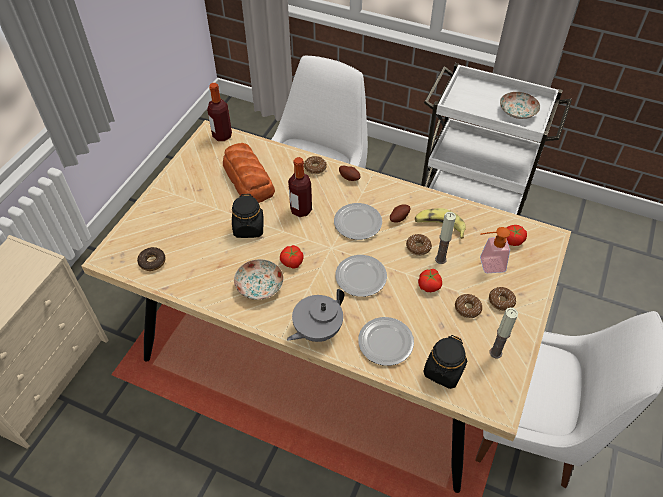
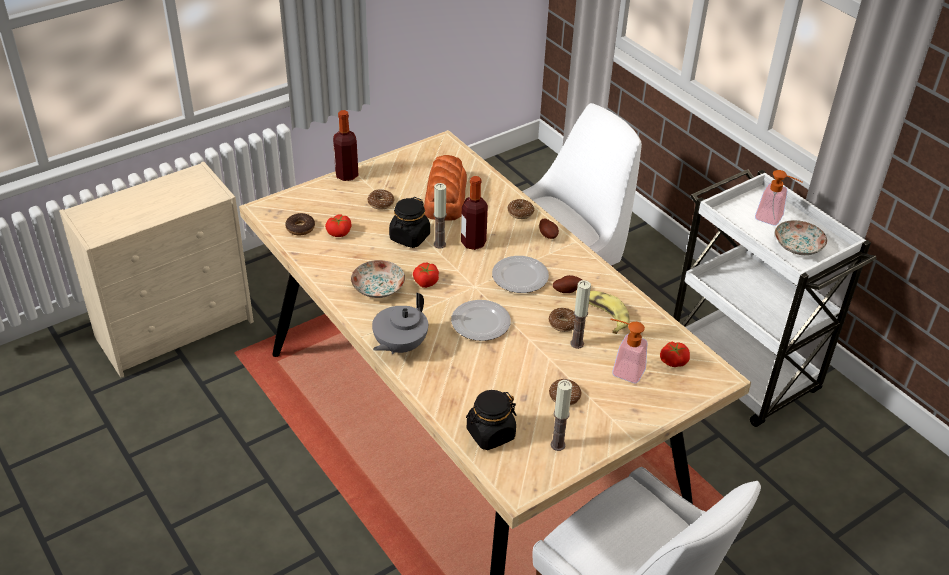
camera: 30 degrees right, 10 degrees down
(222, 135) = (452, 150): bottle -> bottle (347, 175)
(276, 223) = (439, 244): none -> candle
(317, 330) = (399, 346): grey teapot -> grey teapot turned 45 degrees counterclockwise
(386, 342) = (456, 385): plate -> none
(429, 285) = (544, 360): tomato -> tomato (339, 233)
(487, 97) = (773, 219): none -> soap dispenser
(501, 301) = (606, 406): donut -> donut (380, 203)

